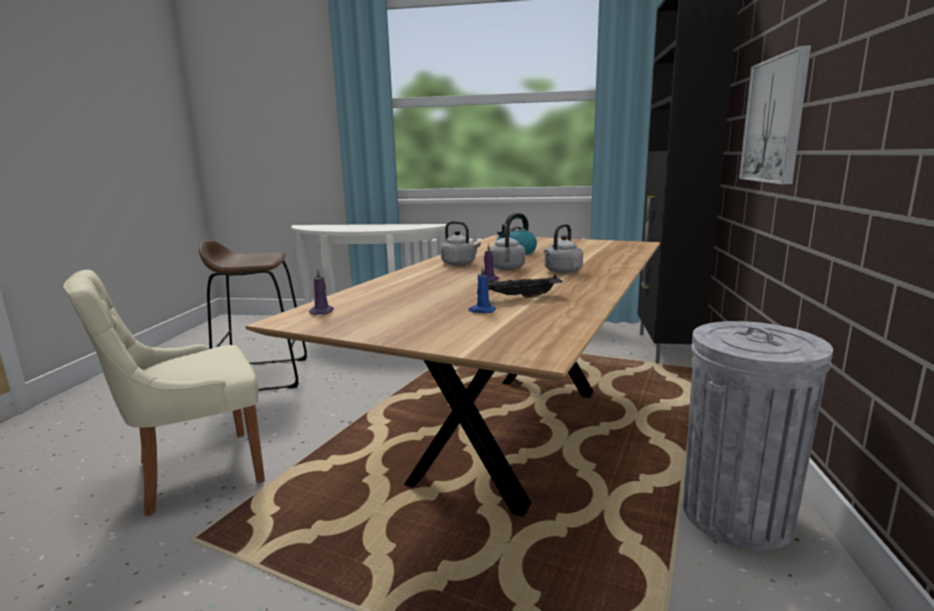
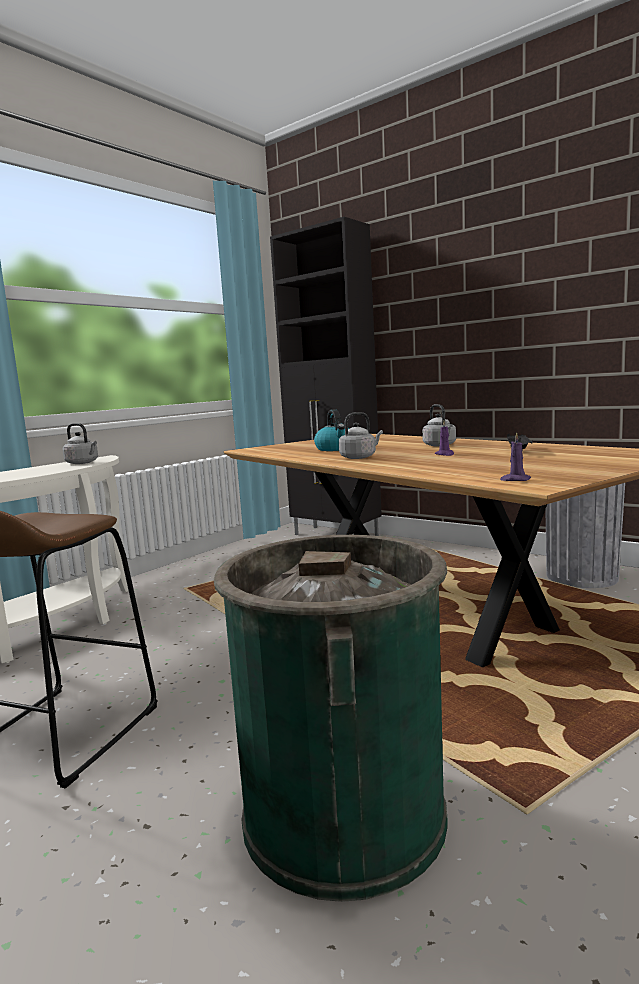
camera: 60 degrees left, 5 degrees down
(194, 472) = (343, 813): beige chair -> green trash can
(481, 311) = (552, 457): blue candle -> none
(507, 268) = (404, 451): grey kettle -> grey kettle (83, 463)
(774, 120) = (453, 331): picture -> none

